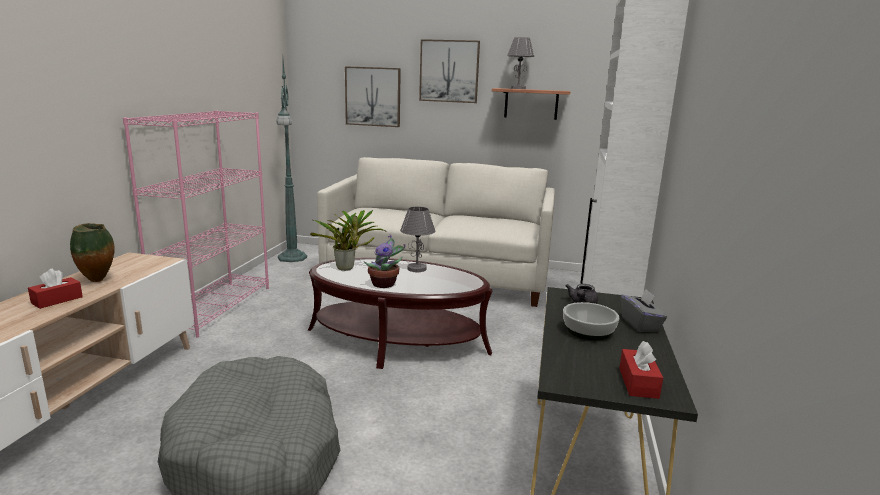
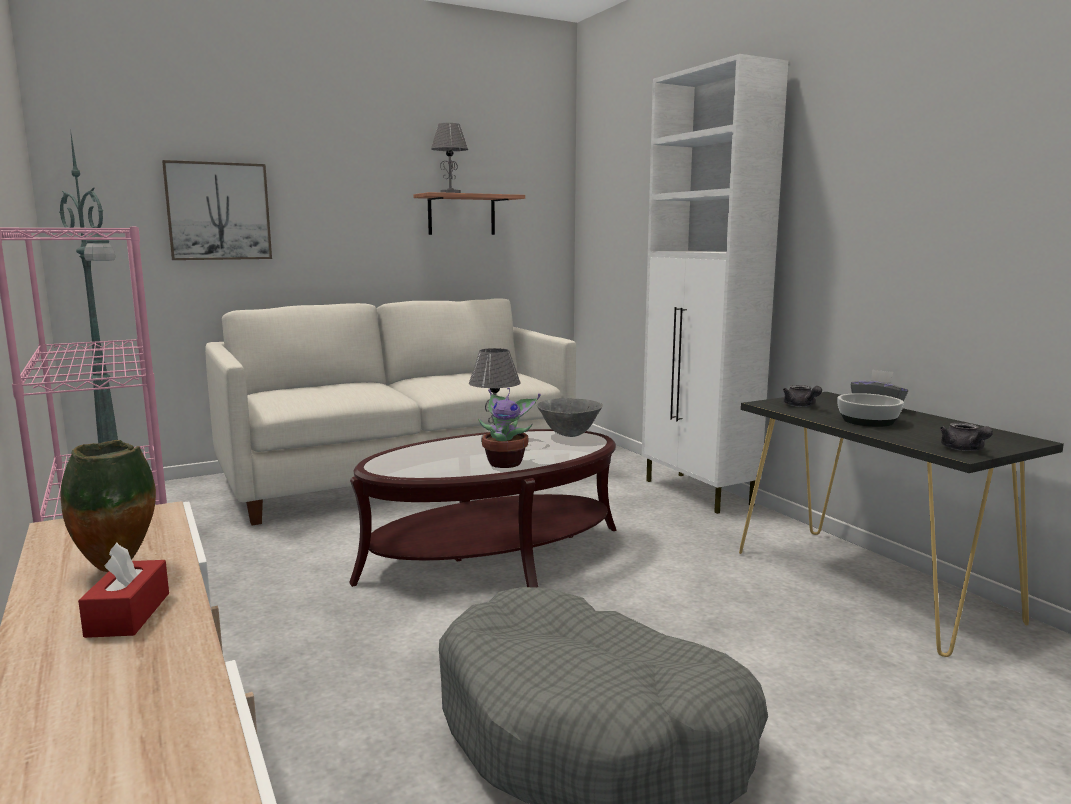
camera: 40 degrees left, 5 degrees down
(347, 268) = (413, 461): potted plant -> none
(449, 71) = (344, 170): picture -> none
(465, 278) = (569, 435): none -> grey bowl
(576, 380) = (964, 449): none -> grey teapot
(638, 383) = (992, 439): red tissue box -> none

